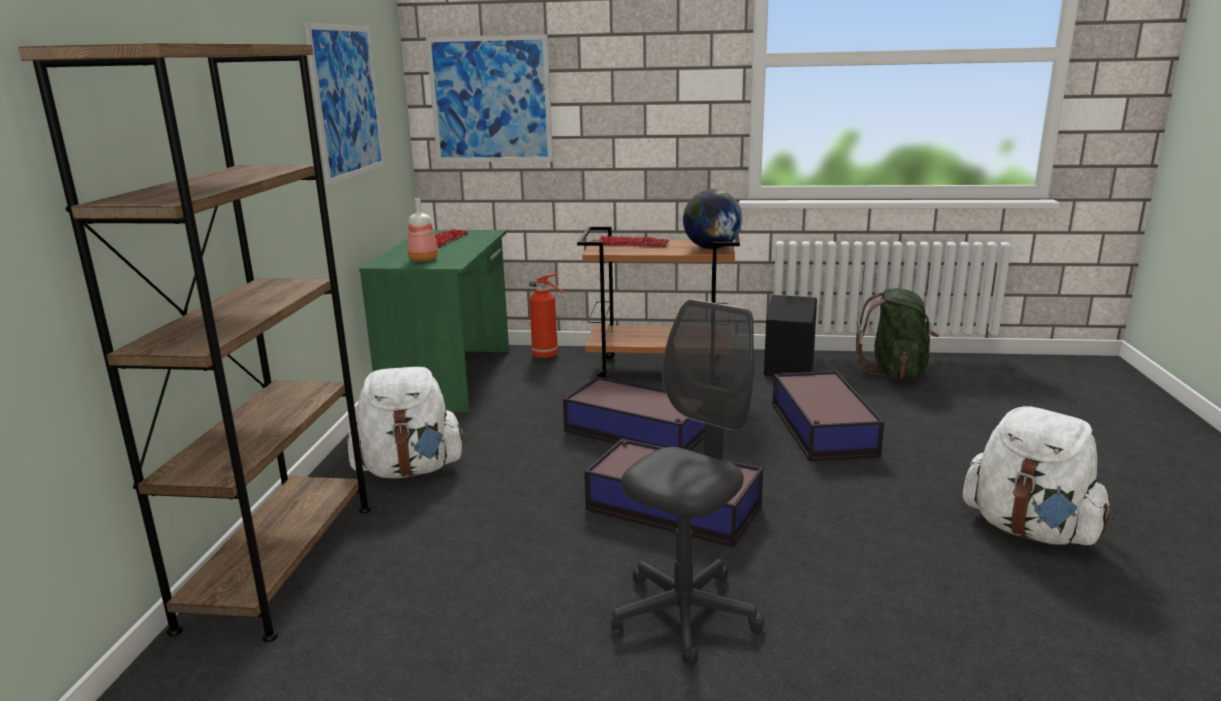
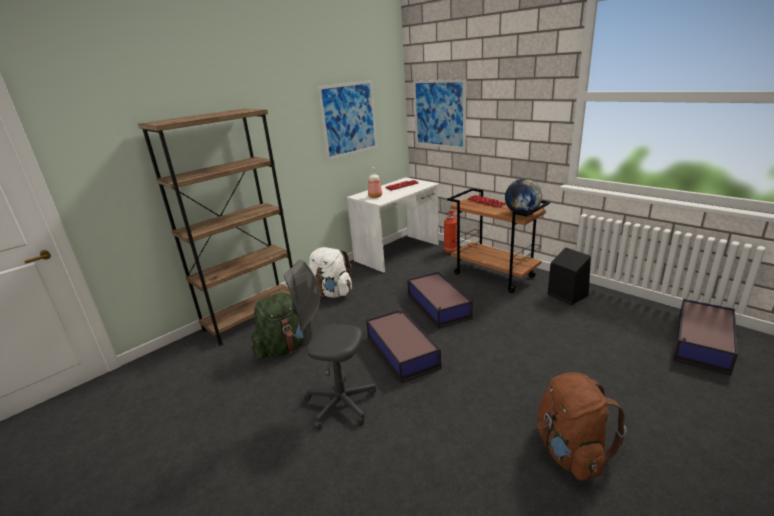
camera: 40 degrees right, 5 degrees up
(451, 377) = (398, 252): green desk -> white desk
(685, 615) = (340, 404): grey office chair -> grey office chair turned 150 degrees counterclockwise
(822, 430) = (533, 339): storage box -> storage box (701, 344)
(895, 371) = (638, 317): green backpack -> green backpack (284, 348)
(1030, 530) = (570, 452): white backpack -> brown backpack

